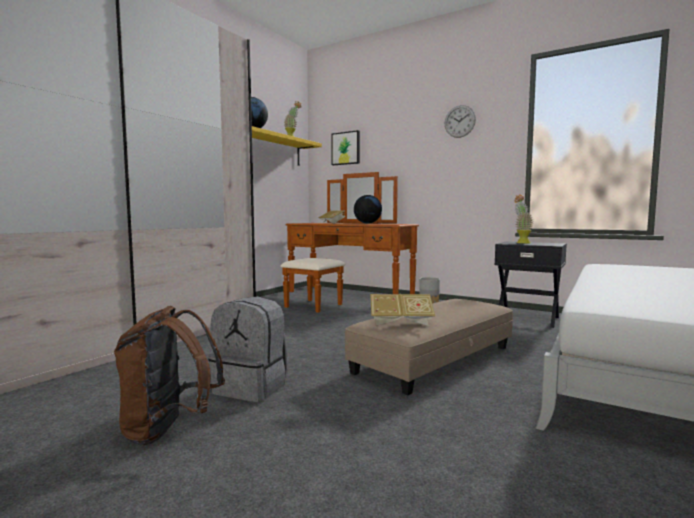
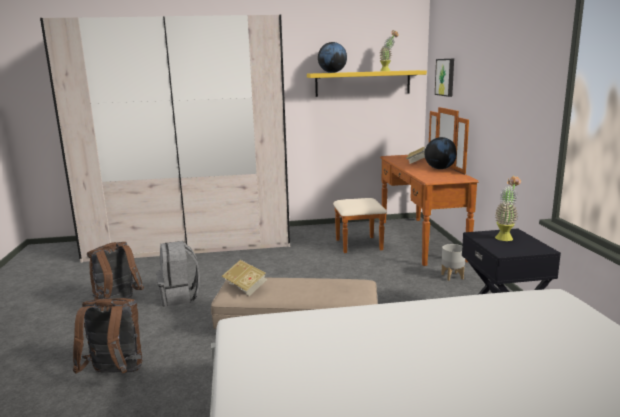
camera: 50 degrees right, 10 degrees up
(419, 488) = (115, 374): none -> brown backpack
(459, 121) = (517, 60): wall clock -> none

